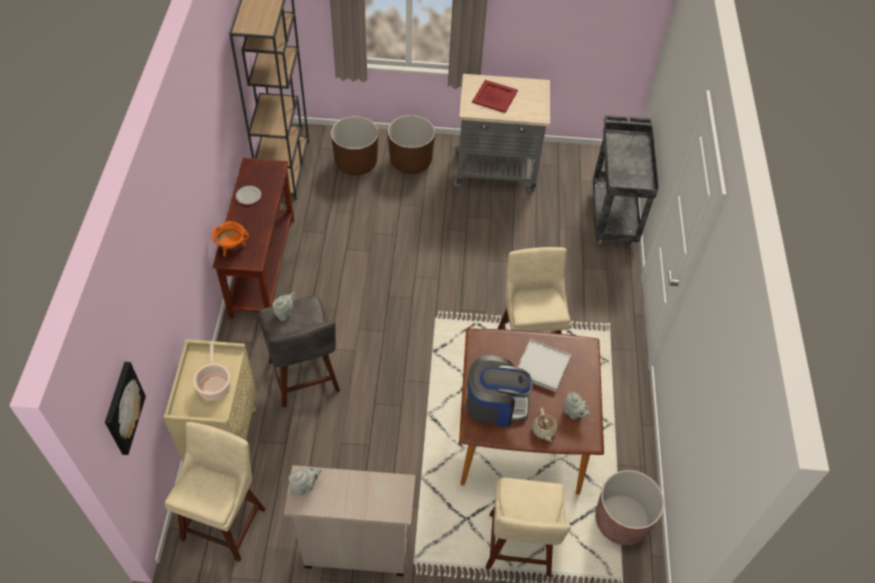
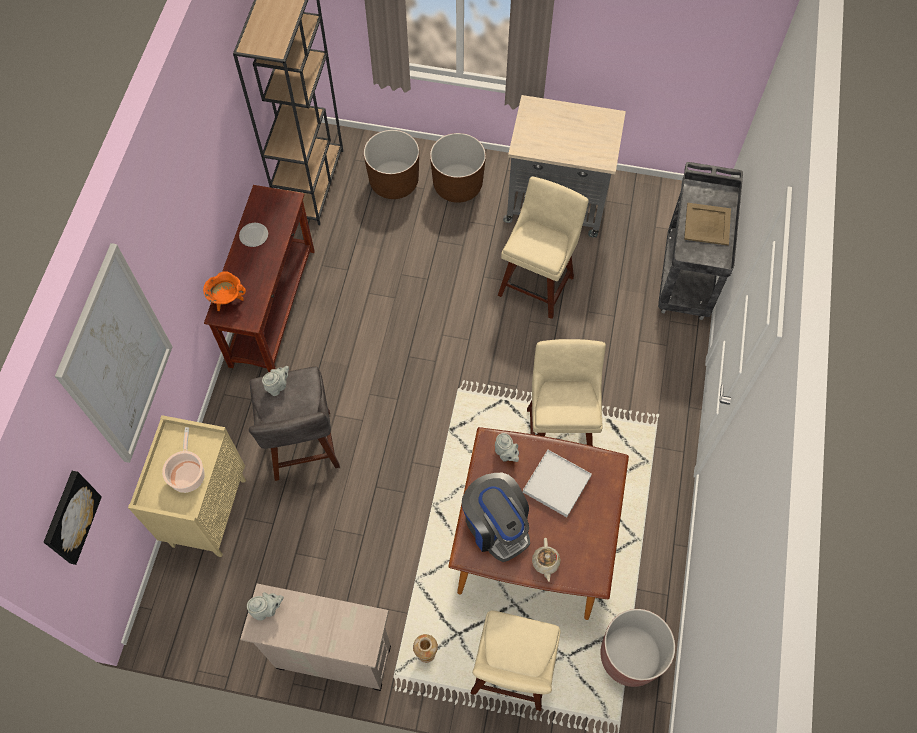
camera: 10 degrees right, 10 degrees up
(155, 271) = (117, 359): none -> picture
(225, 520) = (200, 605): beige chair -> beige chair (538, 283)
(440, 539) = (426, 653): none -> vase
(494, 96) = (555, 129): red tray -> none
(495, 404) = (496, 525): coffee machine -> coffee machine turned 45 degrees clockwise
(574, 413) = (583, 545): grey teapot -> grey teapot (506, 454)
(629, 160) = (707, 224): none -> beige tray

